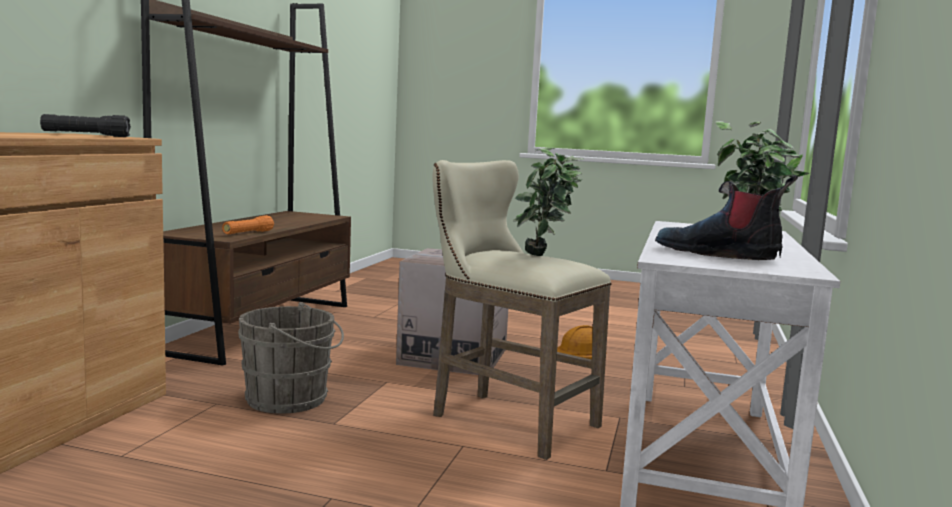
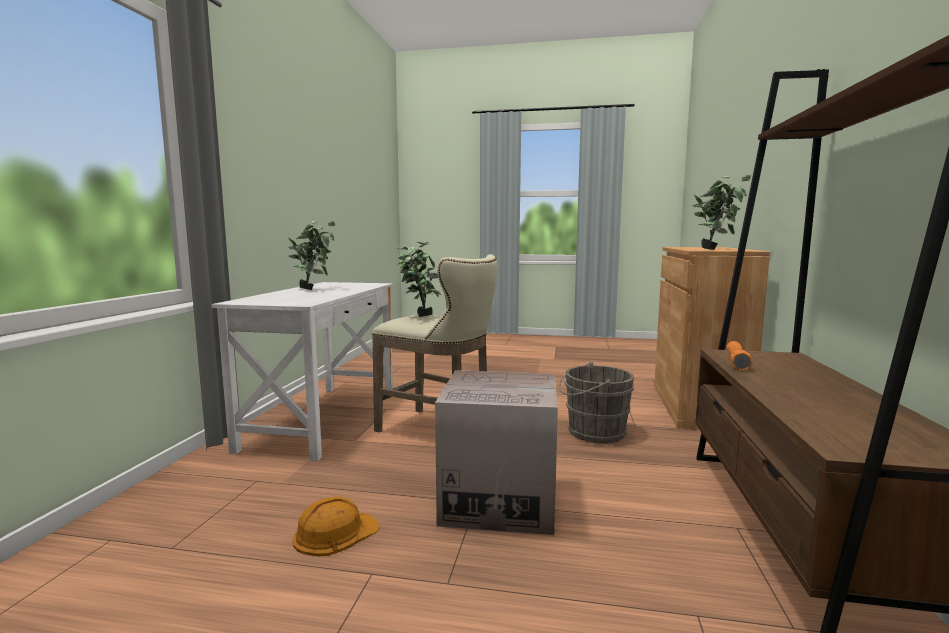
camera: 175 degrees right, 0 degrees up
(86, 135) = (716, 249): black flashlight -> potted plant
(718, 254) = (345, 286): boot -> none

